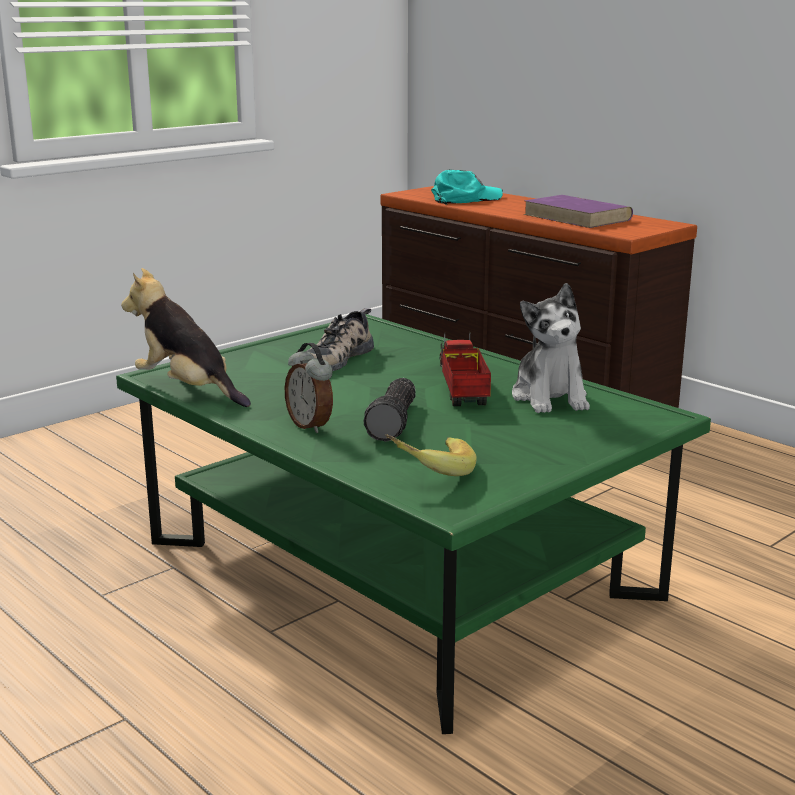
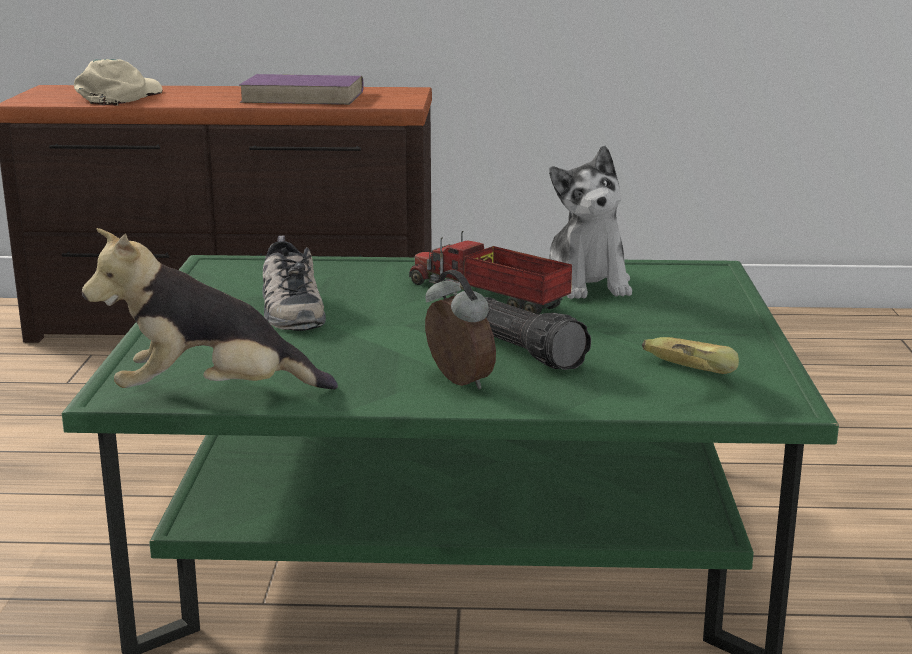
camera: 45 degrees left, 0 degrees up
(311, 426) = (457, 382): alarm clock -> alarm clock turned 135 degrees counterclockwise
(465, 199) = (120, 96): turquoise cap -> beige cap
(550, 397) = (587, 283): plush toy -> plush toy turned 45 degrees clockwise

